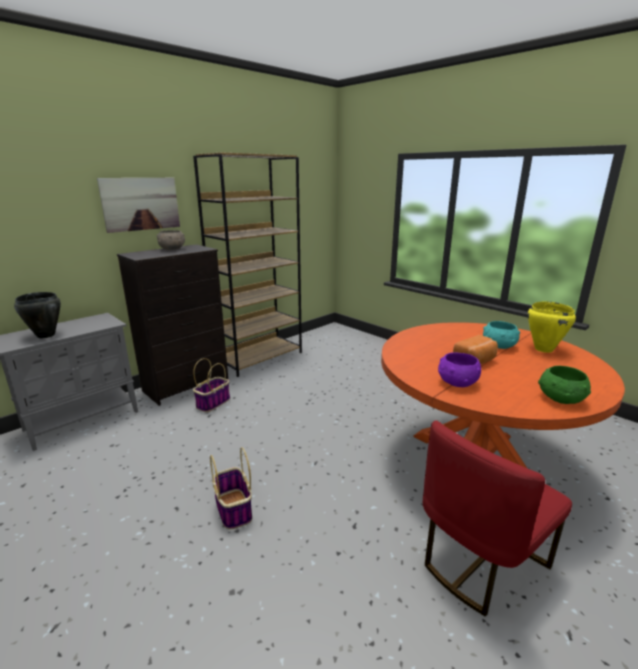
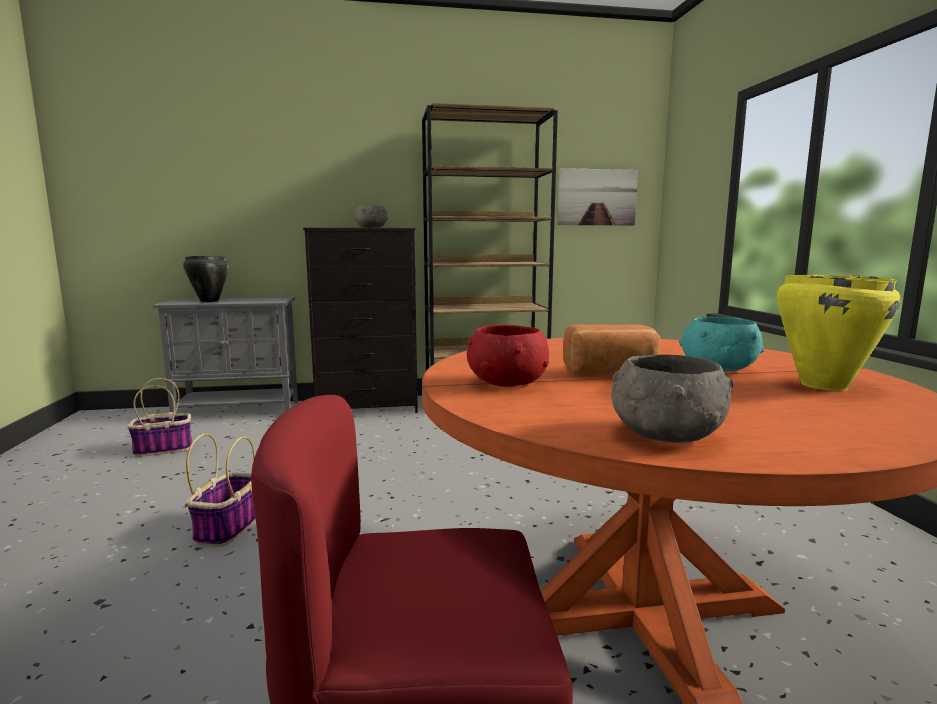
camera: 35 degrees right, 10 degrees down
(141, 204) = (350, 175): picture -> picture (597, 197)
(213, 402) = (369, 428): basket -> basket (164, 449)
(457, 383) = (506, 382): purple bowl -> red bowl
(560, 399) = (665, 435): green bowl -> grey bowl

